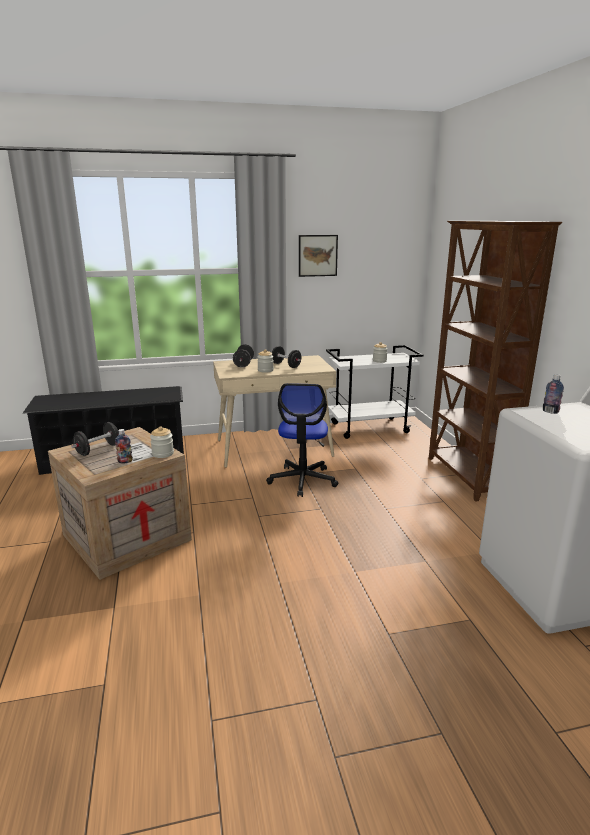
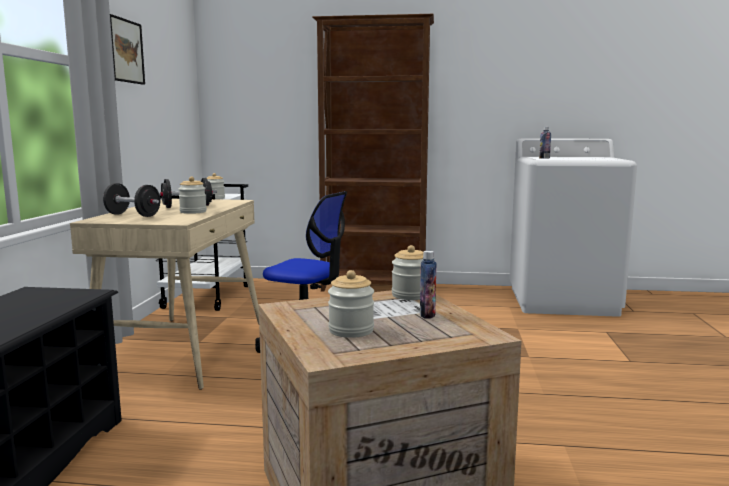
camera: 70 degrees left, 10 degrees down
(98, 449) = (351, 330): black dumbbell -> jar

